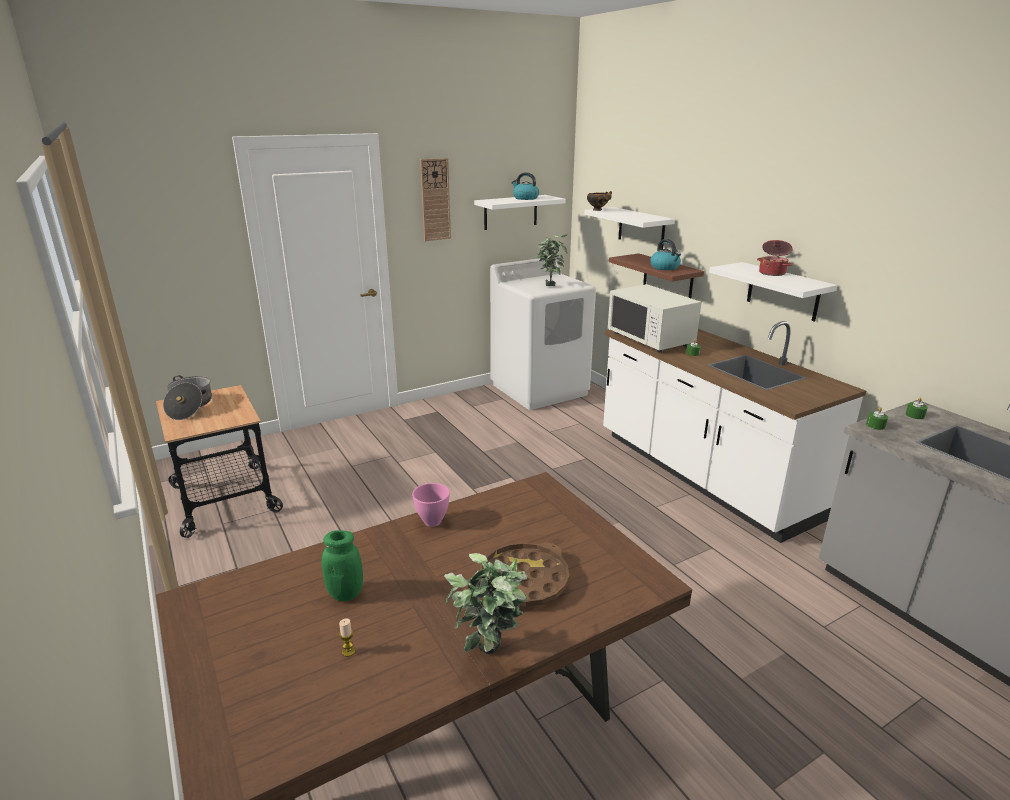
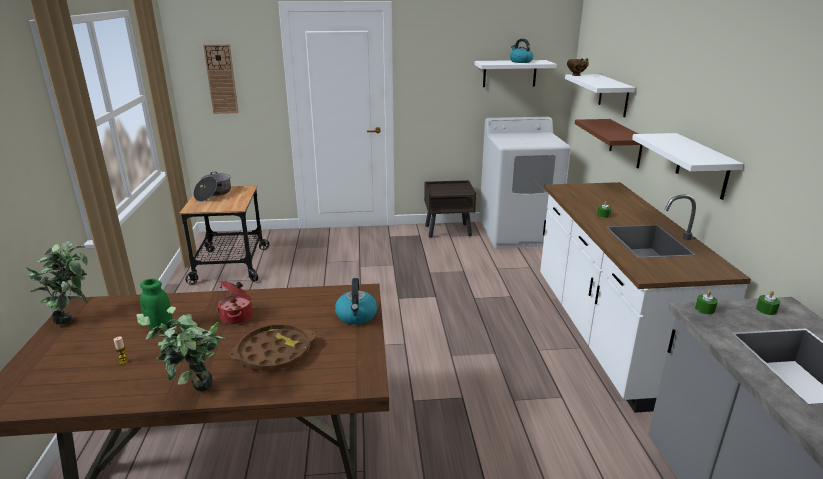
camera: 25 degrees right, 0 degrees up
(432, 521) = (261, 297): pink bowl -> none
(435, 200) = (438, 58): wall clock -> wall clock (221, 79)
(465, 400) = (448, 230): none -> brown nightstand
(550, 285) = (529, 140): potted plant -> potted plant (74, 318)
(651, 339) = (578, 197): white microwave -> none
(665, 267) = (614, 133): kettle -> kettle (356, 316)
(772, 273) = (689, 145): cooking pot -> cooking pot (238, 317)

